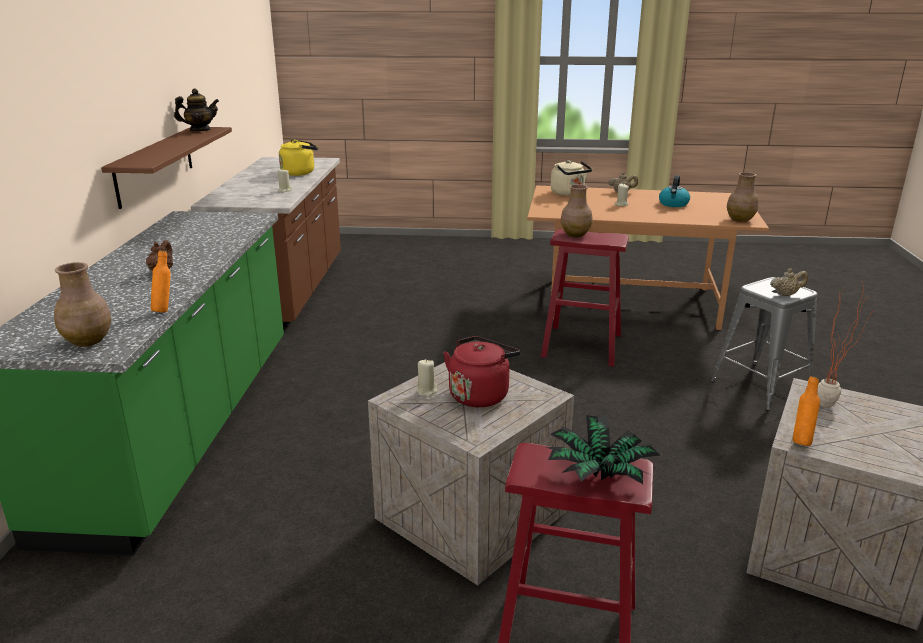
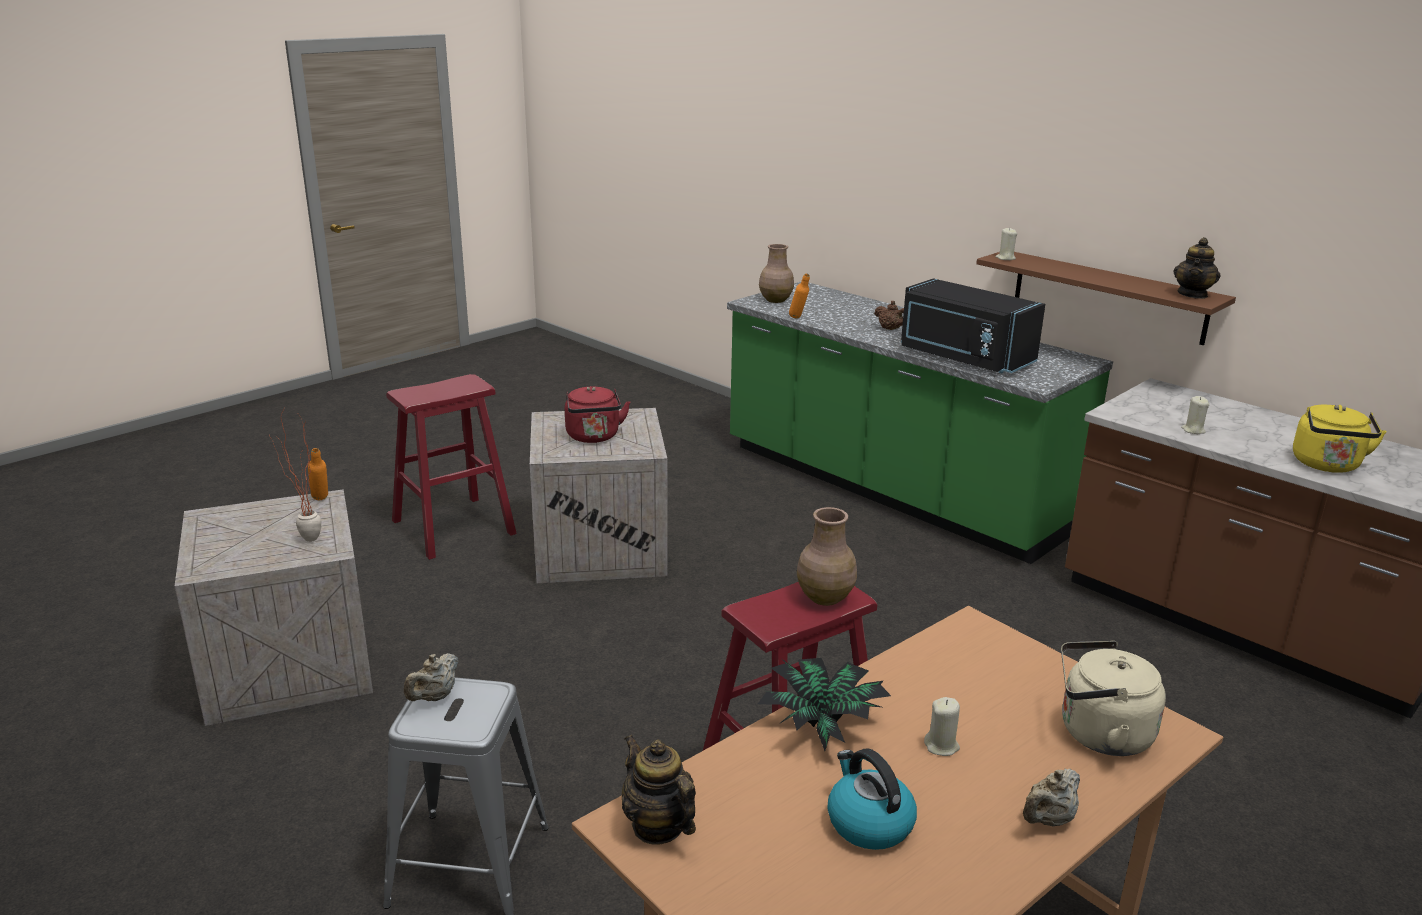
camera: 130 degrees right, 0 degrees up
(222, 239) = (963, 358): none -> black microwave
(426, 391) = (632, 425): beige candle -> beige candle (1005, 258)
(599, 475) = (428, 391): potted plant -> potted plant (823, 724)
(740, 219) = (658, 826): brown vase -> teapot

